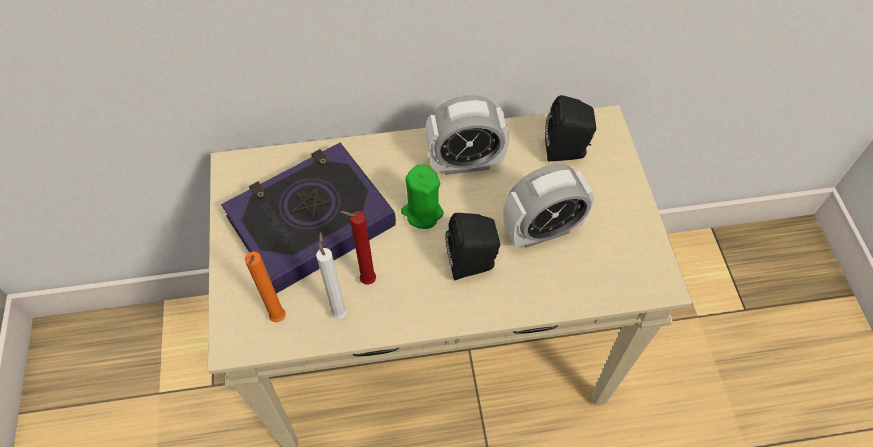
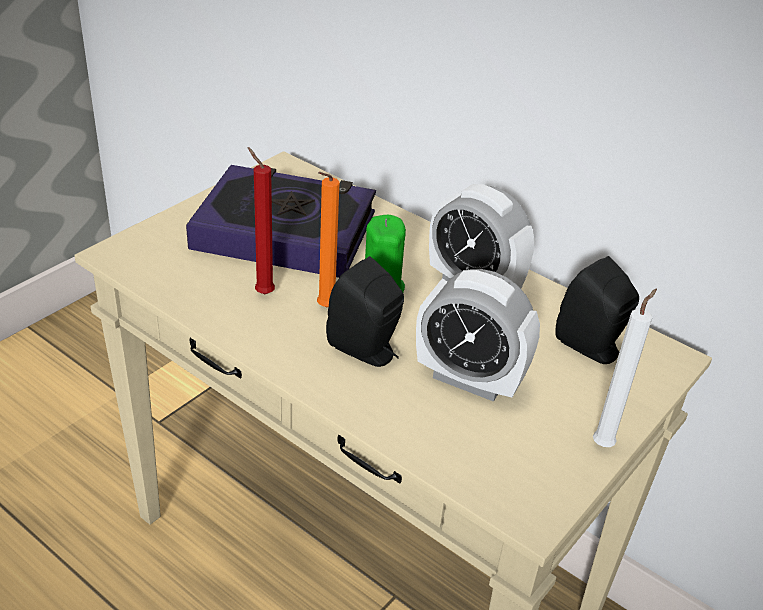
camera: 45 degrees right, 20 degrees down
(278, 320) = (163, 265): orange candle -> orange candle (324, 308)
(339, 311) = (212, 294): white candle -> white candle (604, 443)

